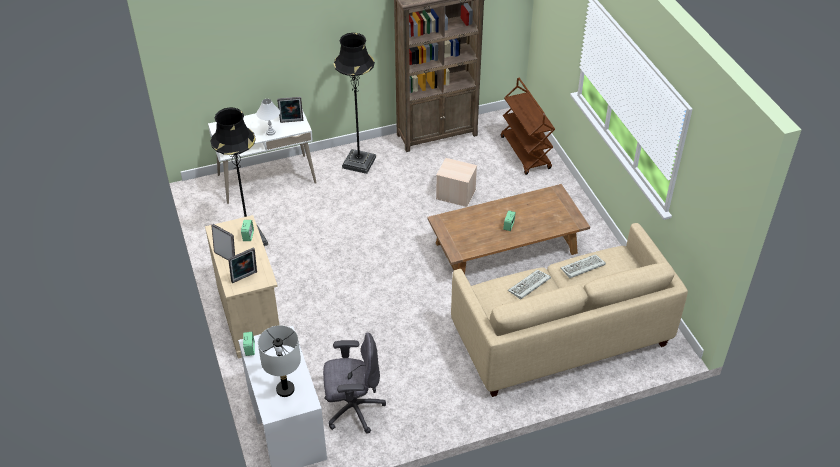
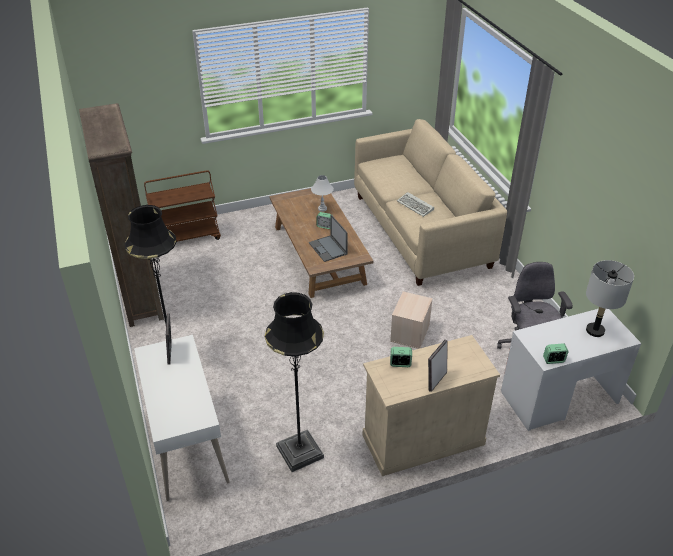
camera: 90 degrees left, 5 degrees down
(245, 278) = (467, 360): picture frame -> none
(270, 132) = (189, 372): white table lamp -> white table lamp (322, 209)
(455, 194) = (240, 284): beige storage box -> beige storage box (410, 333)
(469, 229) = (328, 249): none -> laptop
(582, 268) = (392, 180): keyboard -> none

